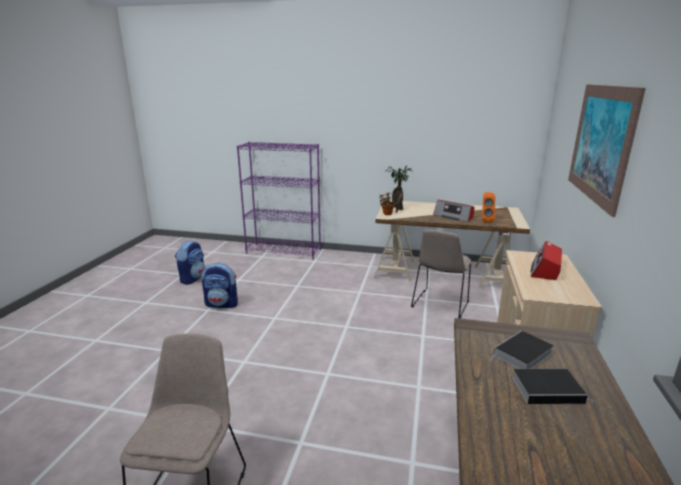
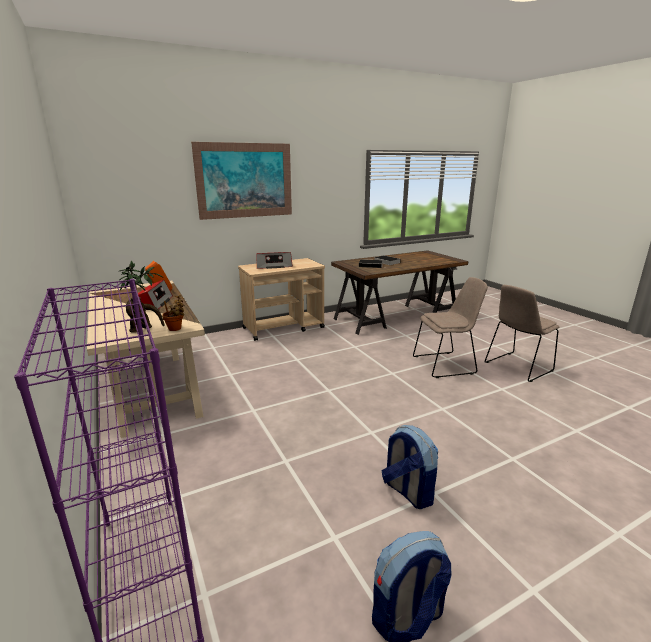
camera: 130 degrees left, 0 degrees up
(440, 305) = (236, 366): beige chair -> beige chair (445, 364)

